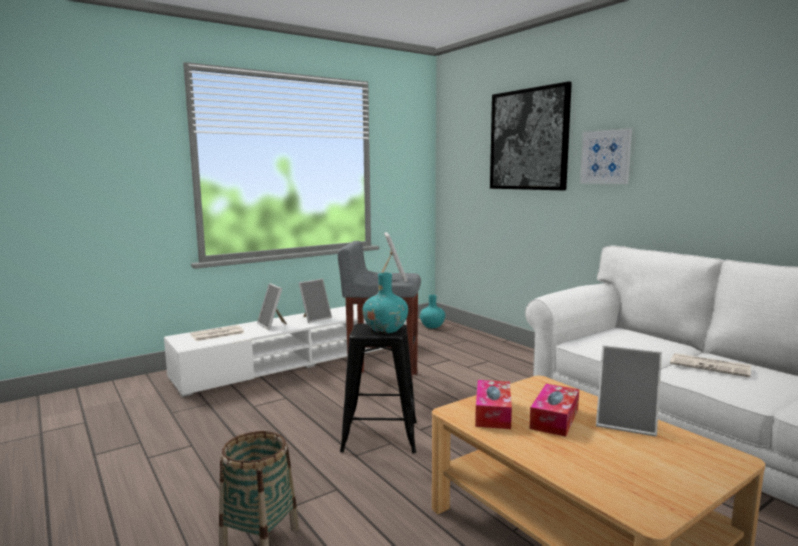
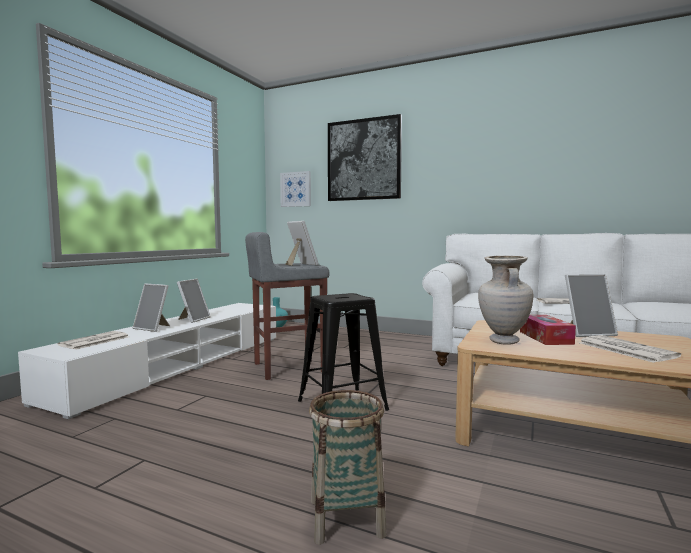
camera: 30 degrees left, 5 degrees down
(385, 329) = (348, 296): turquoise vase -> none
(493, 413) = (503, 341): tissue box -> beige vase
(606, 157) = (434, 171): picture -> picture (296, 189)
(611, 458) = (624, 349): none -> newspaper

